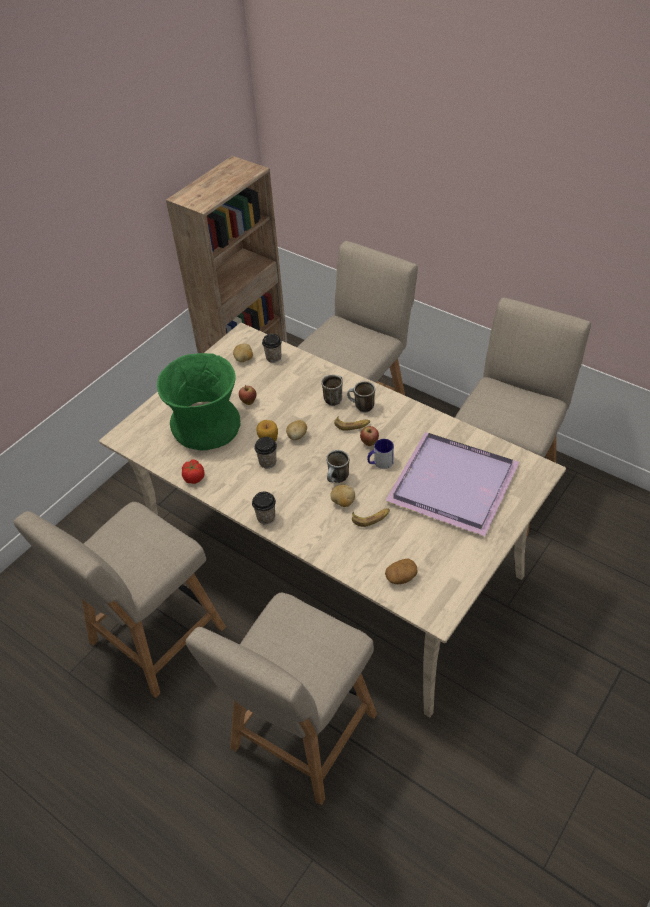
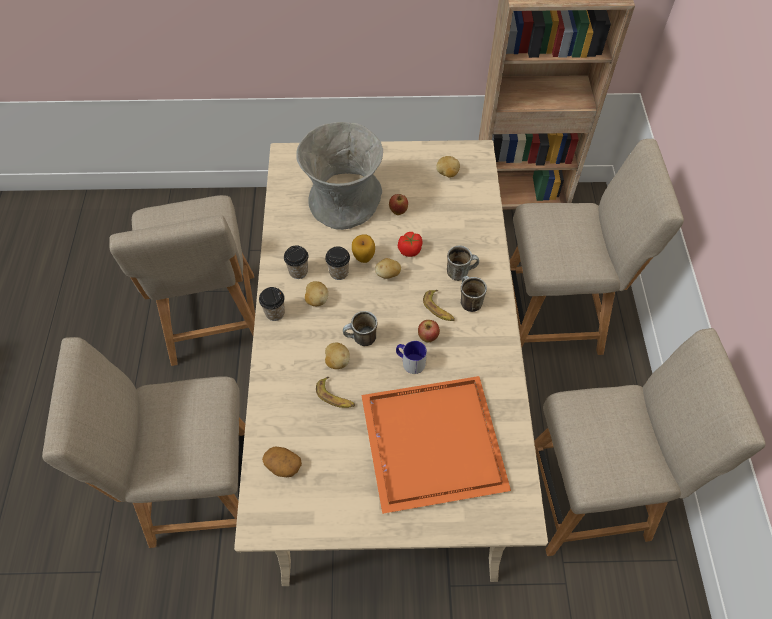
camera: 50 degrees right, 10 degrees up
(152, 639) = (214, 323): beige chair -> beige chair turned 105 degrees counterclockwise
(194, 477) = (280, 232): tomato -> tomato (410, 250)
(205, 426) = (343, 201): green vase -> grey vase
(273, 358) = (470, 193): cup -> cup (298, 271)
(278, 487) = (316, 300): none -> potato
(450, 485) = (430, 441): purple tray -> orange tray

